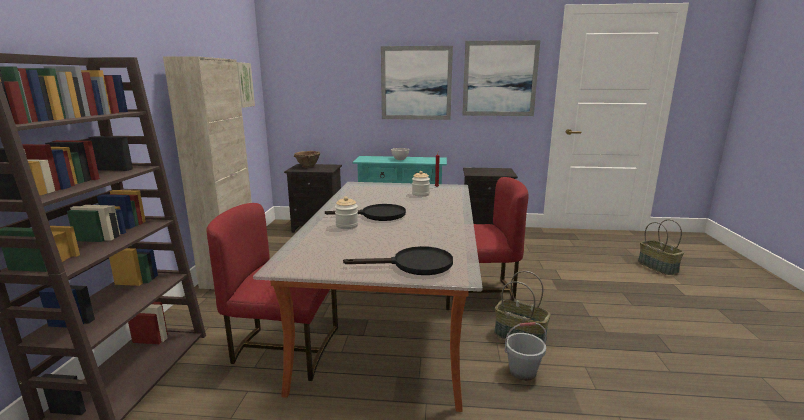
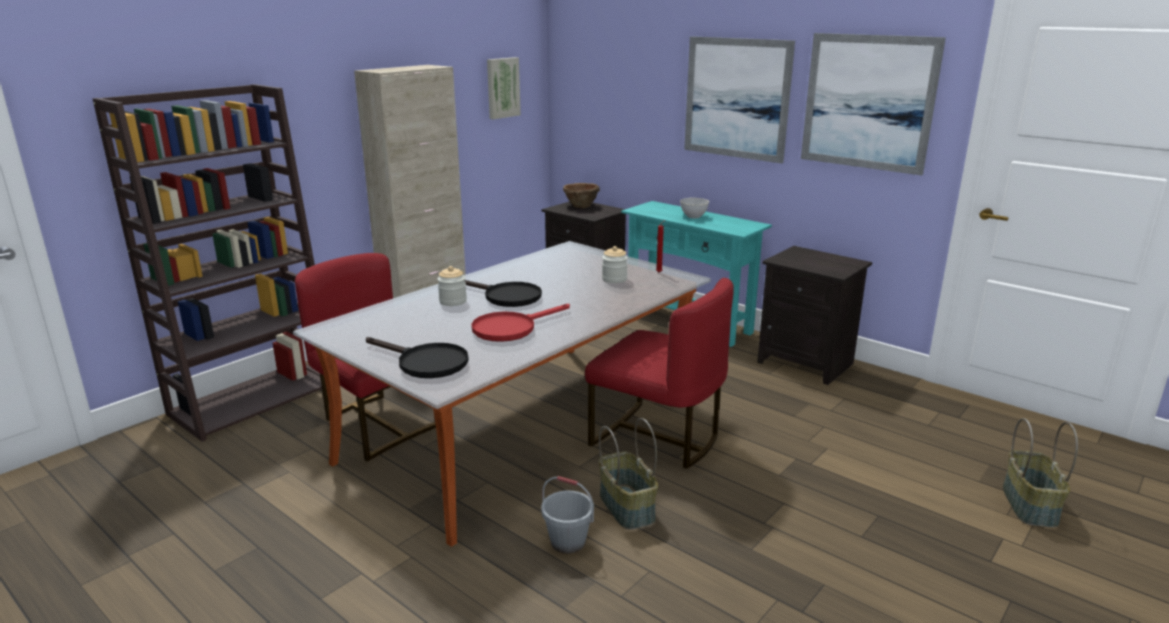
camera: 35 degrees right, 5 degrees up
(421, 231) = (511, 328): none -> red frying pan

